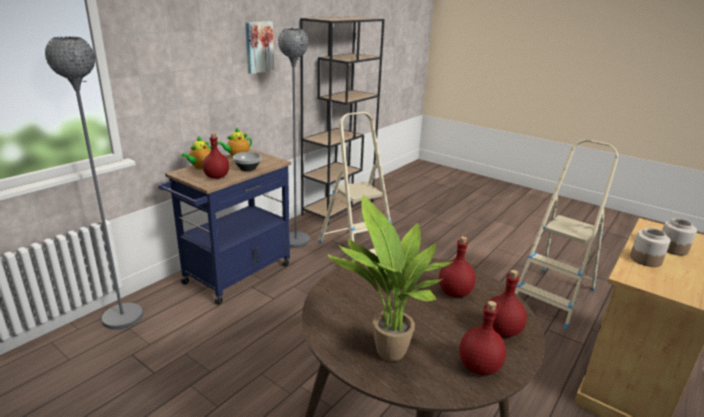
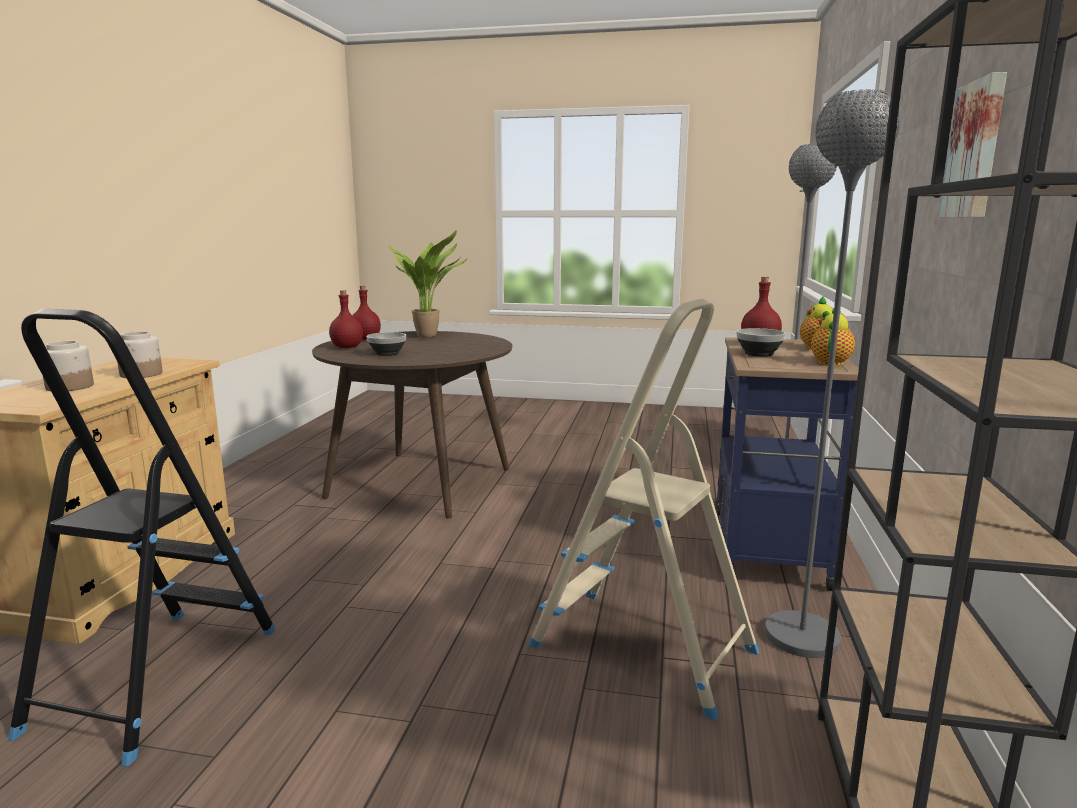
camera: 155 degrees right, 10 degrees down
(455, 293) = (387, 353): red bottle -> bowl
(553, 297) = (160, 676): beige step ladder -> black step ladder

